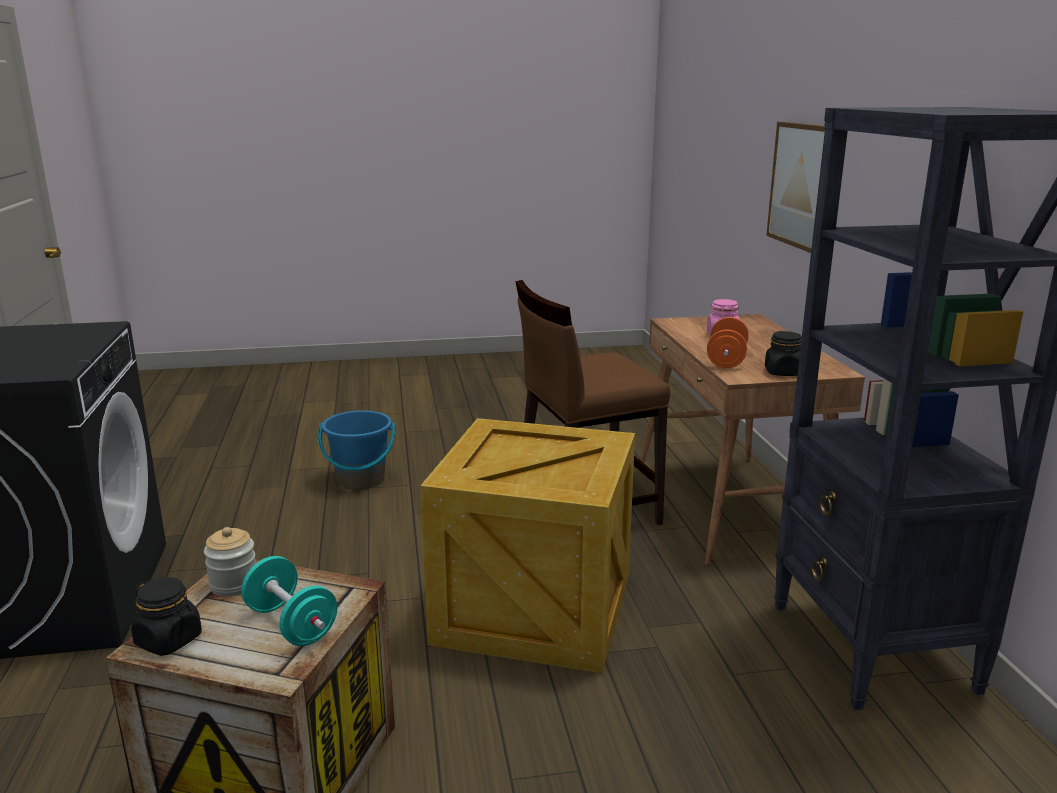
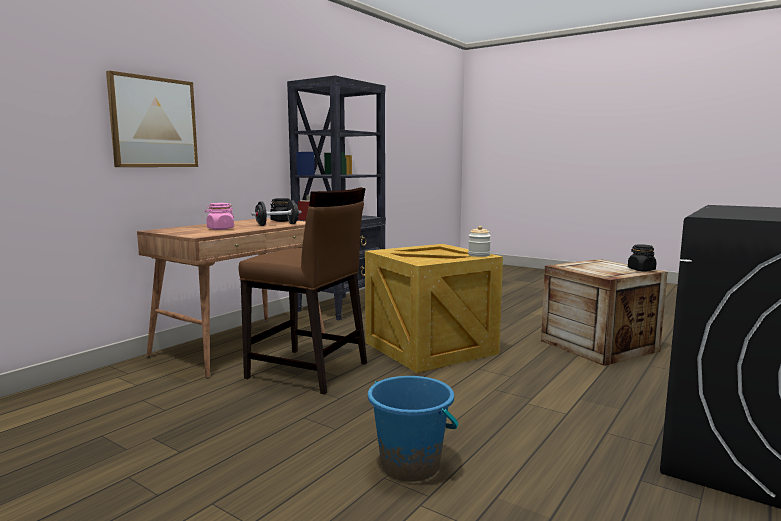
camera: 135 degrees left, 10 degrees down
(234, 584) = (610, 274): jar -> jar (479, 255)
(291, 624) = (590, 265): turquoise dumbbell -> none
(726, 360) = (277, 225): orange dumbbell -> black dumbbell

